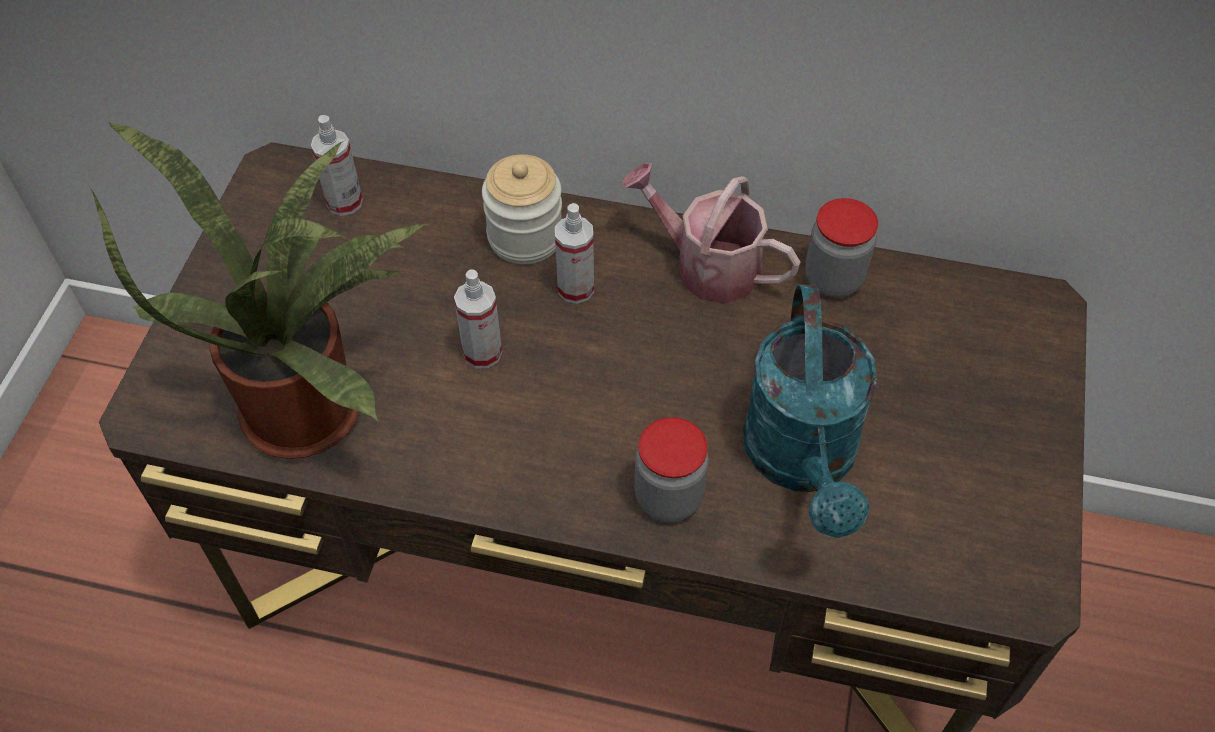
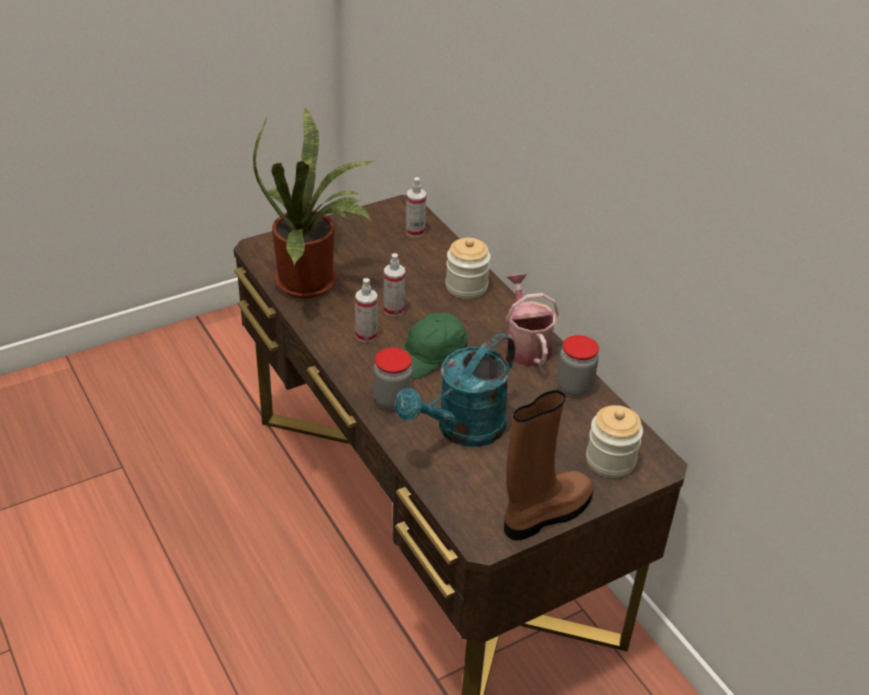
camera: 45 degrees right, 15 degrees down
(575, 288) = (460, 315): spray bottle -> spray bottle (366, 335)
(623, 385) = (430, 356): none -> green cap
(998, 348) = (610, 460): none -> jar
(1036, 491) = (545, 514): none -> brown boot

